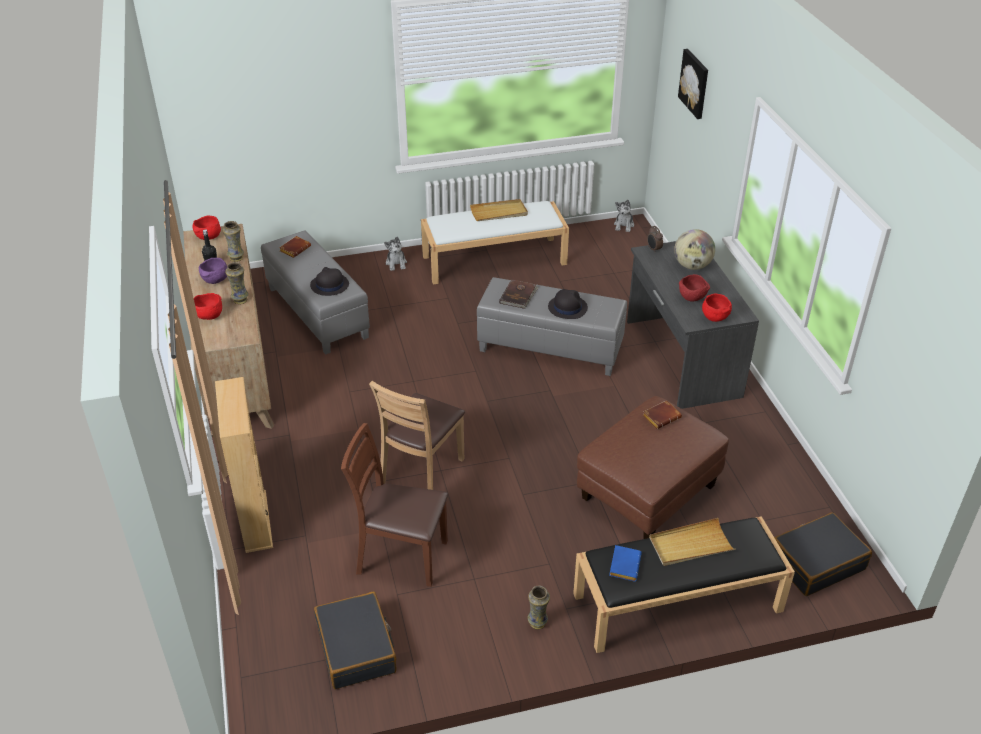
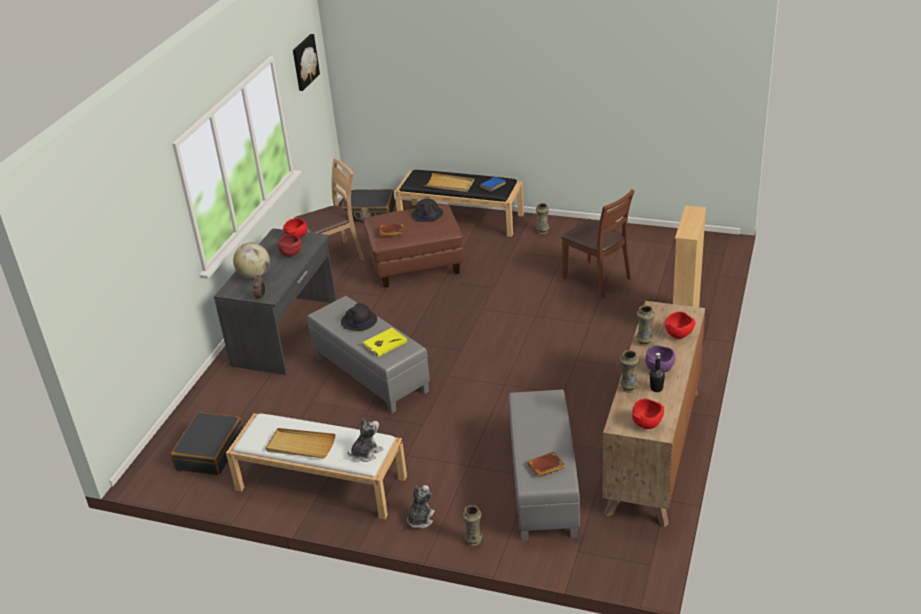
camera: 145 degrees left, 5 degrees down
(329, 285) = (538, 409): black hat -> black hat (427, 214)
(345, 264) = (474, 540): none -> vase
(357, 648) = (651, 248): black suitcase -> black suitcase (210, 451)
(422, 473) = (549, 318): brown chair -> brown chair (333, 258)
(519, 295) = (384, 343): brown book -> yellow book
(624, 225) = (152, 477): plush toy -> plush toy (366, 453)
(695, 83) = (114, 250): picture -> picture (304, 62)

